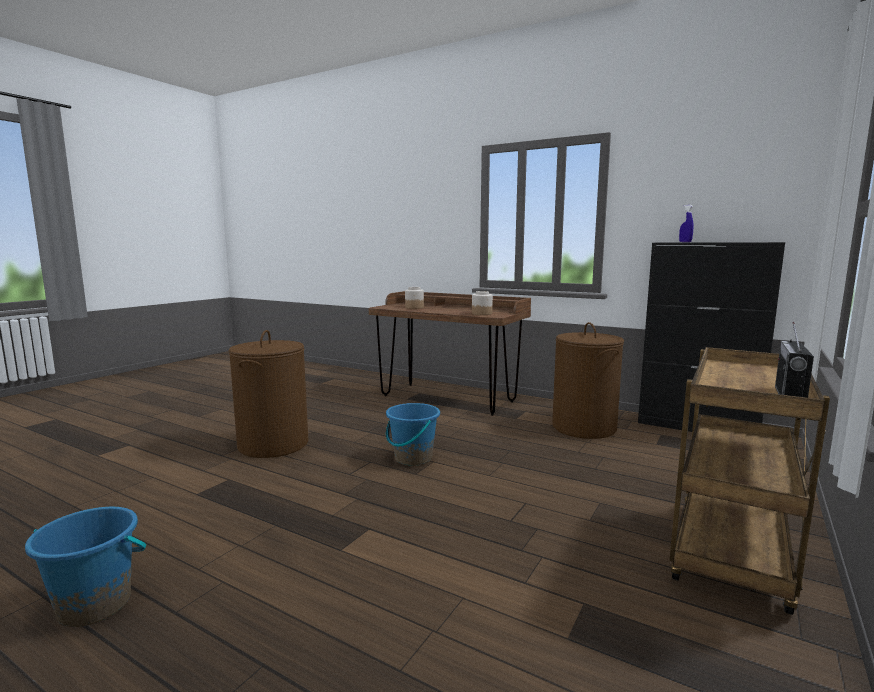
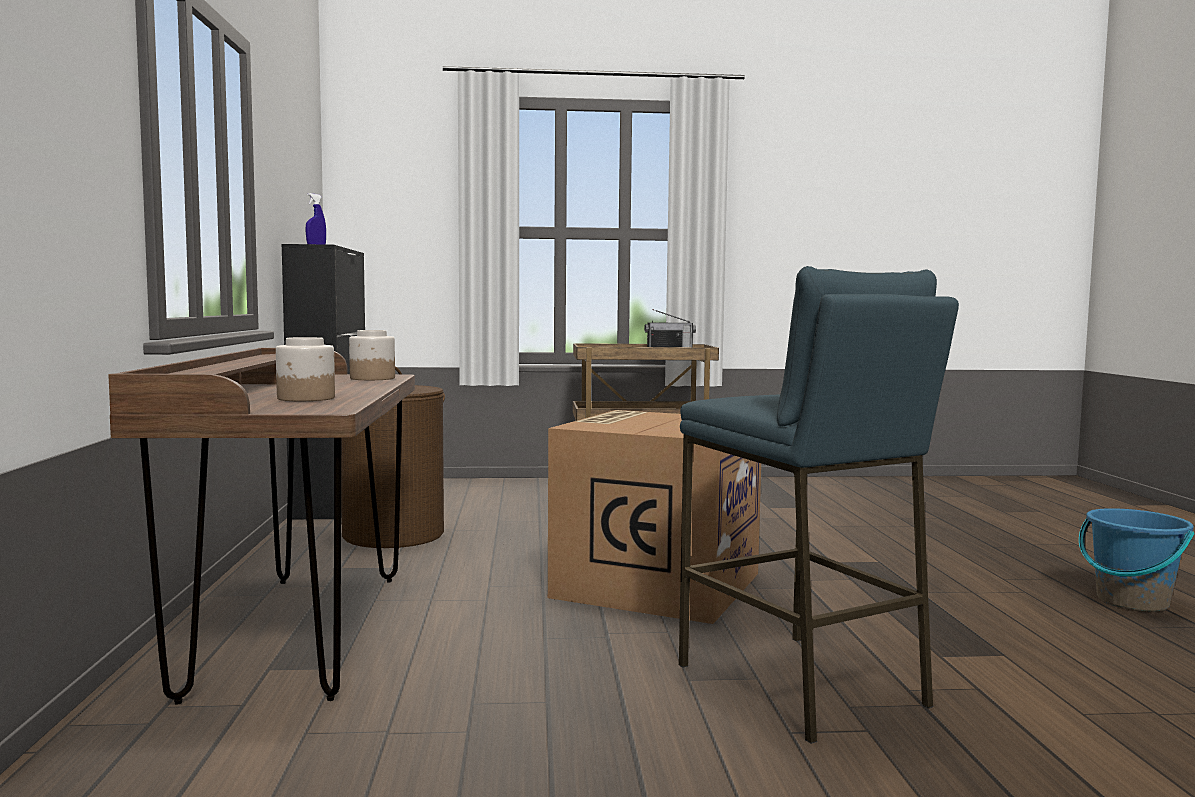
camera: 125 degrees left, 5 degrees down
(273, 444) = (801, 685): brown laundry basket -> blue stool
(413, 458) = (656, 584): blue bucket -> cardboard box

